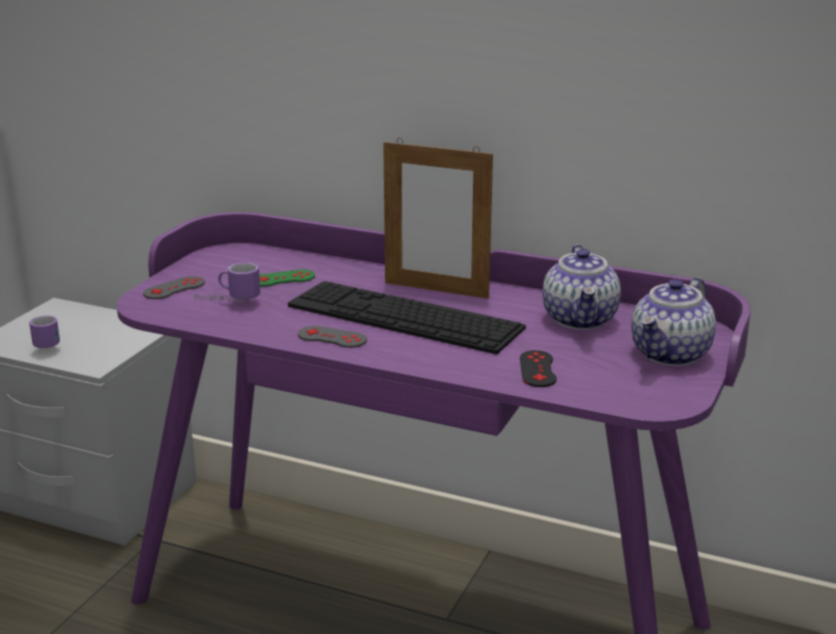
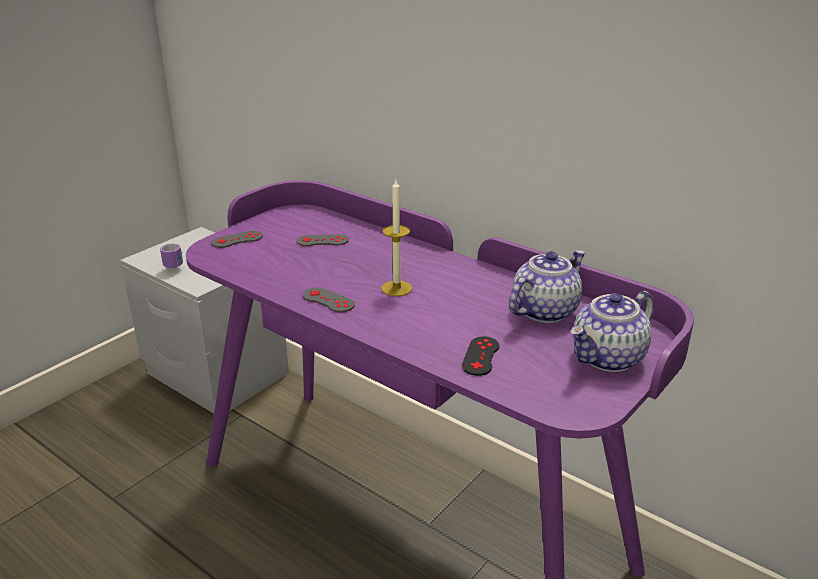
camera: 15 degrees right, 5 degrees up
(227, 301) = (268, 256): mug -> none
(283, 279) = (322, 241): green game controller -> grey game controller
(404, 317) = (396, 288): keyboard -> candle
(436, 290) = (436, 266): picture frame -> none
(581, 320) = (544, 310): teapot -> teapot turned 150 degrees counterclockwise

